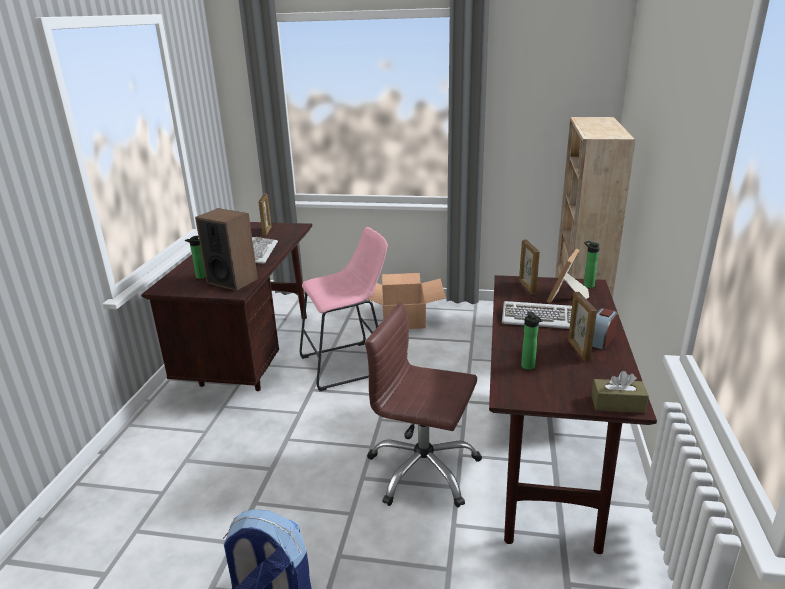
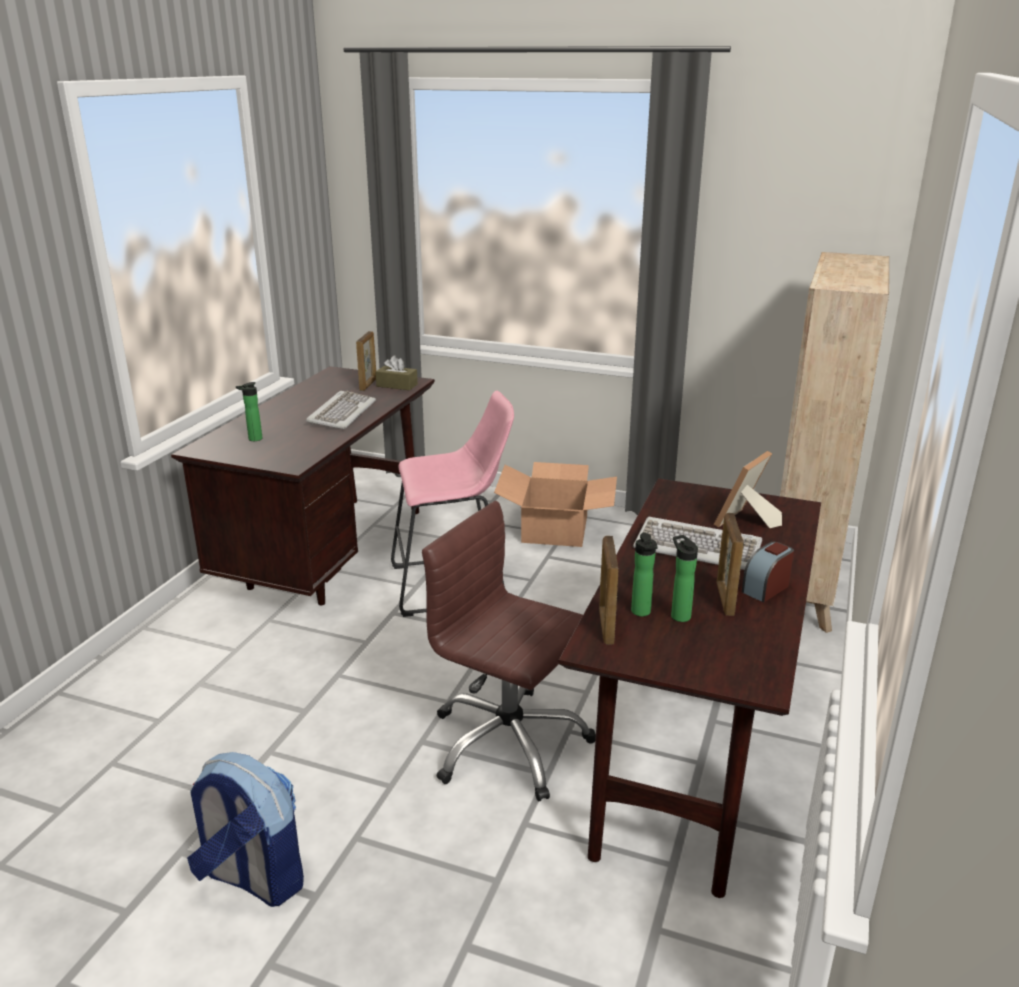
camera: 10 degrees right, 0 degrees up
(232, 281) = (293, 449): speaker -> none
(527, 288) = (695, 501): picture frame -> picture frame (606, 626)
(587, 285) = (788, 507): bottle -> bottle (679, 615)
(617, 404) = (743, 680): brown tissue box -> brown tissue box (397, 385)

